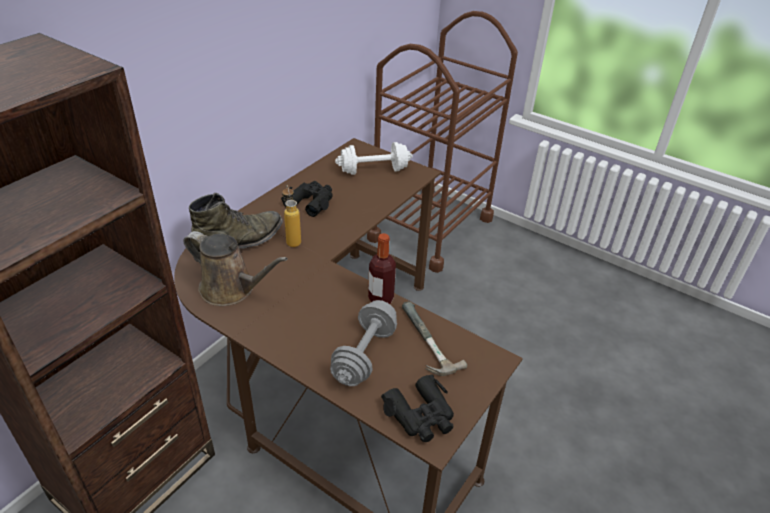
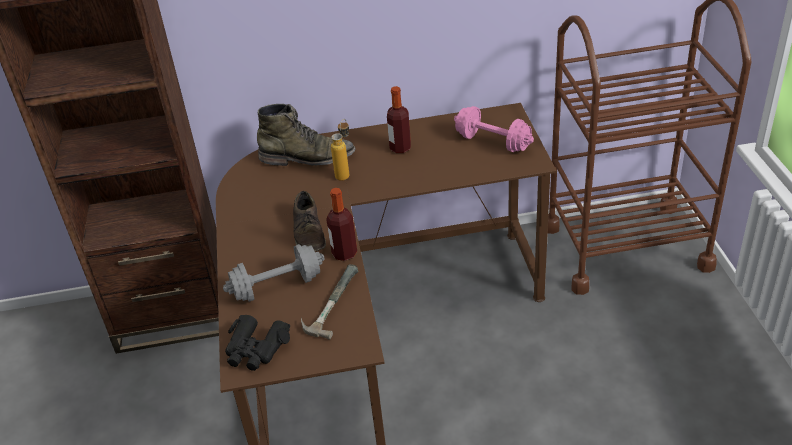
camera: 50 degrees right, 0 degrees up
(231, 289) = (257, 191): brown watering can -> none
(310, 202) = (400, 148): black binoculars -> bottle
(328, 298) = (309, 232): none -> brown shoe
(373, 170) = (493, 142): white dumbbell -> pink dumbbell

